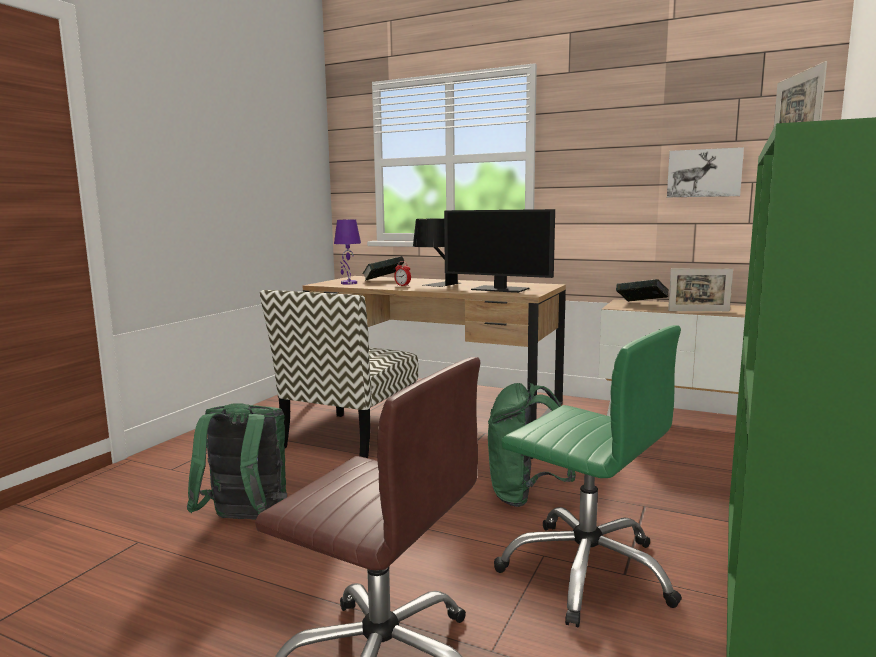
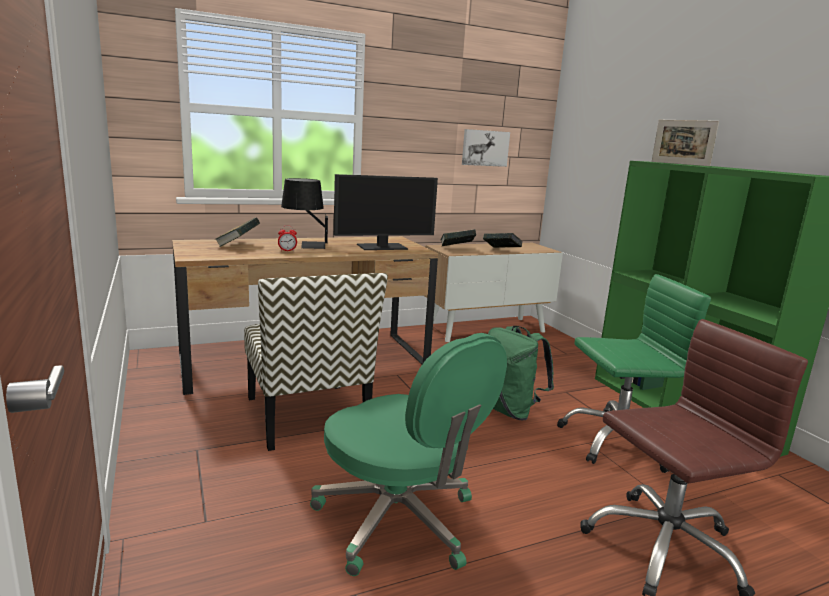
camera: 50 degrees left, 5 degrees up
(246, 522) = (399, 522): green backpack -> green office chair
(349, 283) = (219, 252): purple table lamp -> none
(698, 311) = (501, 251): picture frame -> book

